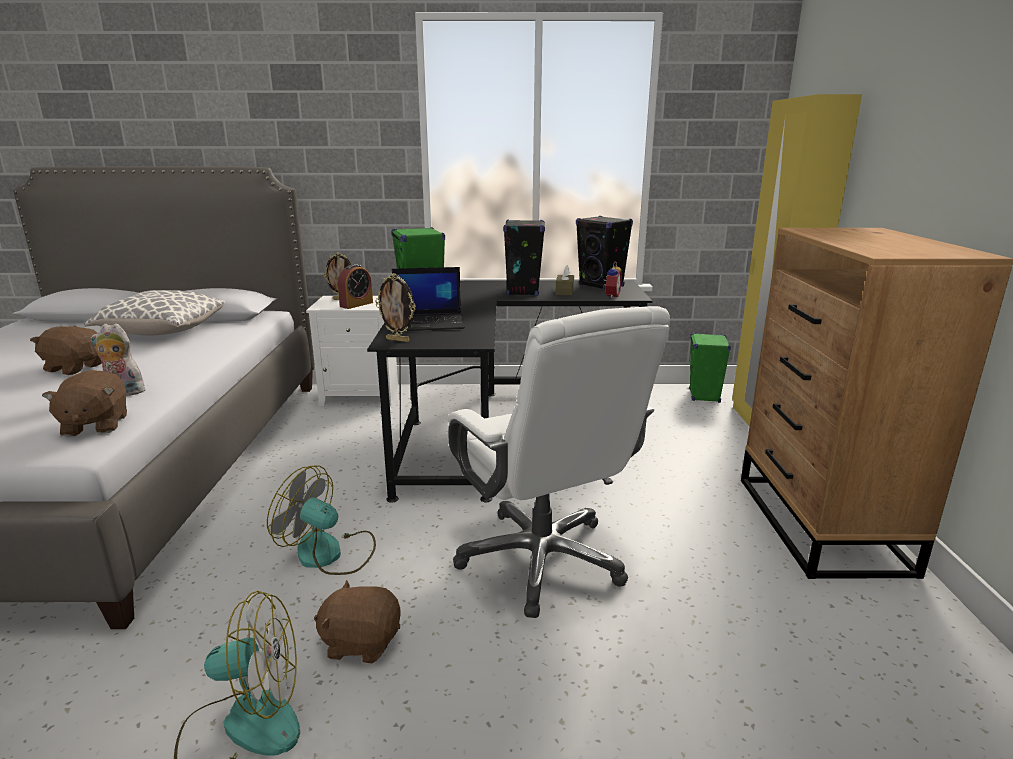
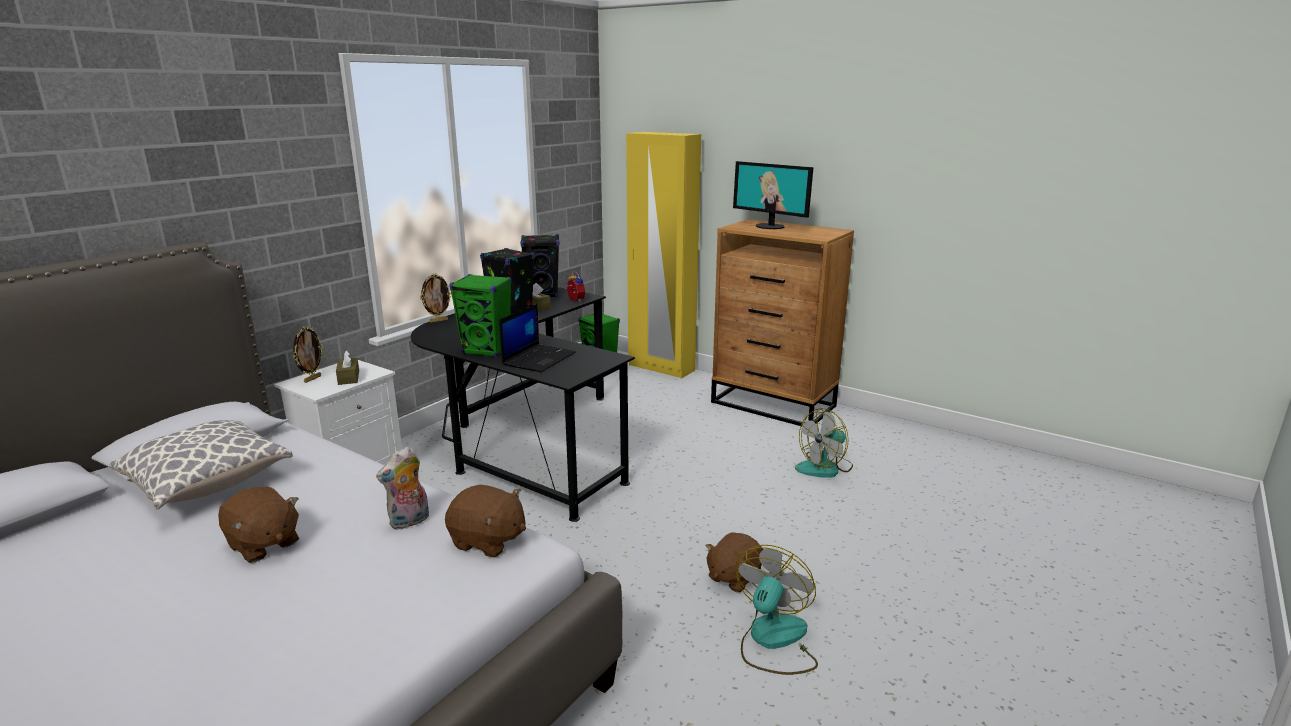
camera: 55 degrees left, 0 degrees up
(75, 368) = (263, 544): brown plush toy -> brown plush toy turned 105 degrees counterclockwise
(329, 554) = (618, 565): fan -> fan (825, 467)
(356, 304) = (348, 377): alarm clock -> brown tissue box
(398, 340) = (565, 376): picture frame -> picture frame (438, 321)
(542, 559) = (717, 489): white office chair -> none
(868, 235) = (770, 226): none -> monitor

